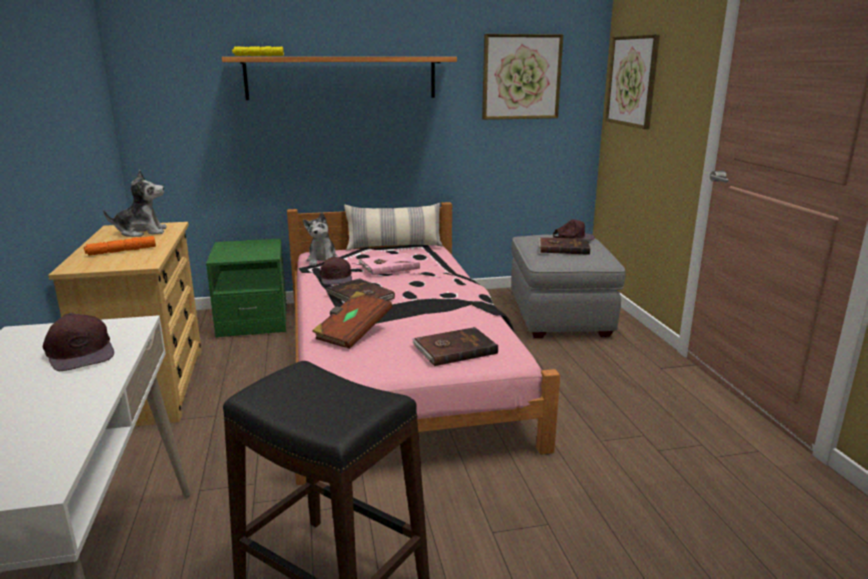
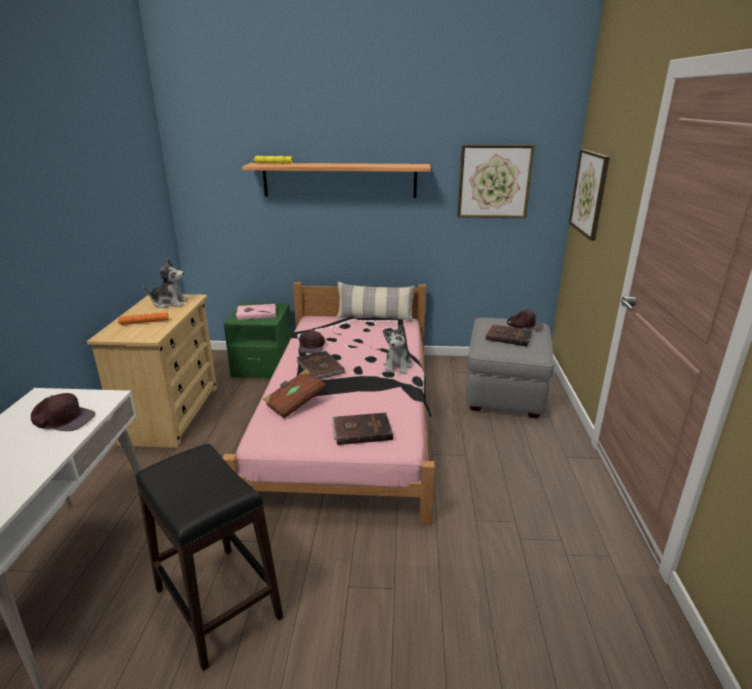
camera: 15 degrees right, 5 degrees up
(81, 352) = (63, 419): brown cap -> brown cap turned 60 degrees counterclockwise
(323, 260) = (313, 327): plush toy -> plush toy (398, 366)
(388, 266) = (357, 339): pink book -> pink book (256, 313)

